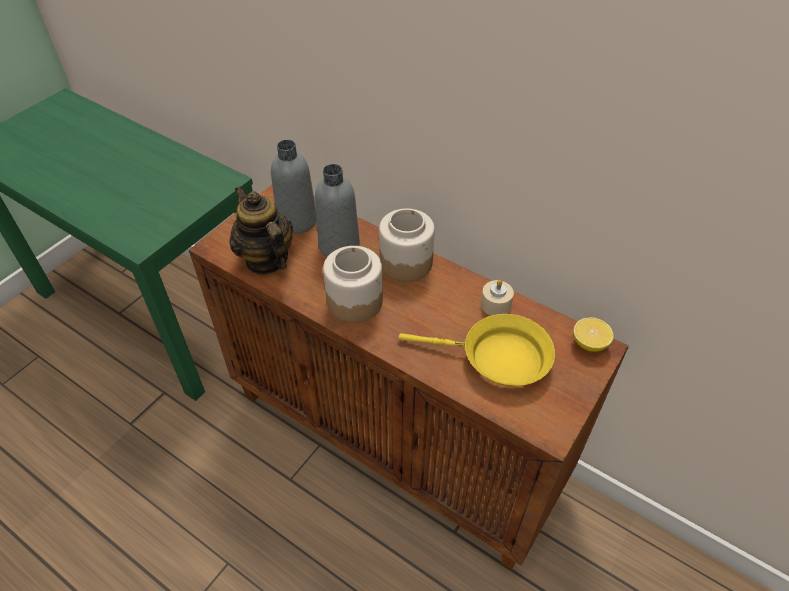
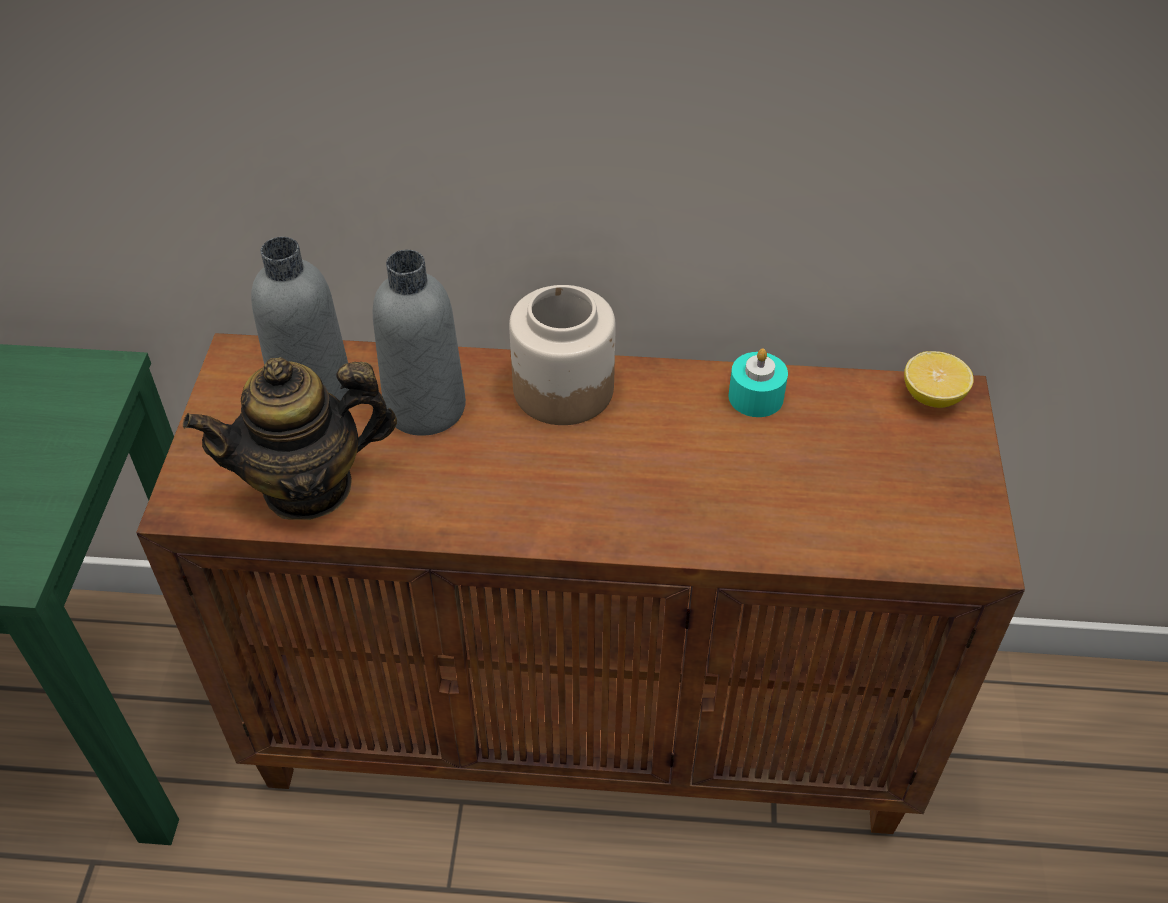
camera: 30 degrees left, 0 degrees up
(266, 260) = (308, 486): teapot -> teapot turned 45 degrees counterclockwise
(354, 301) = (526, 490): jar -> none
(495, 305) = (756, 397): beige candle -> turquoise candle
(498, 358) = (822, 479): yellow frying pan -> none

